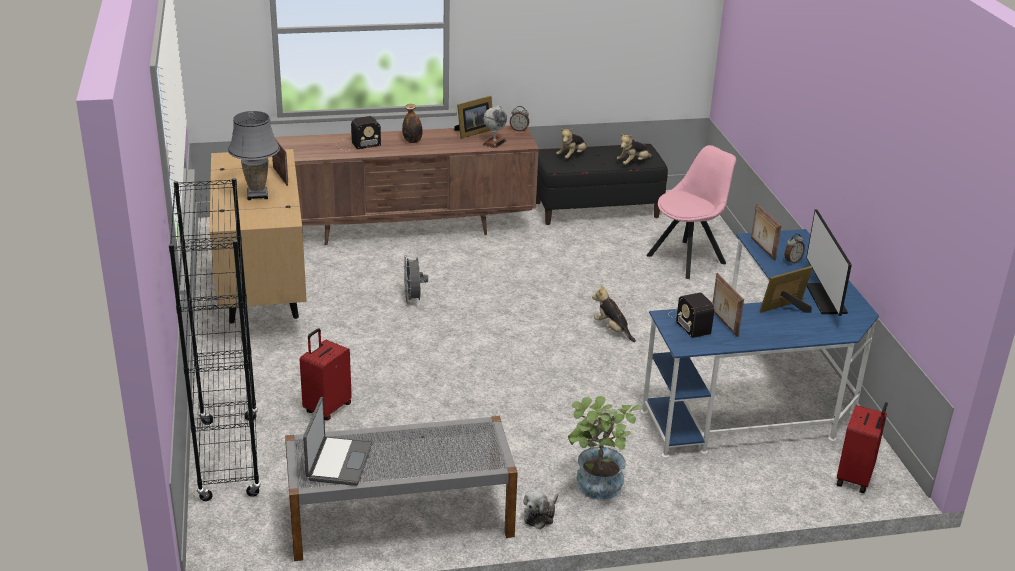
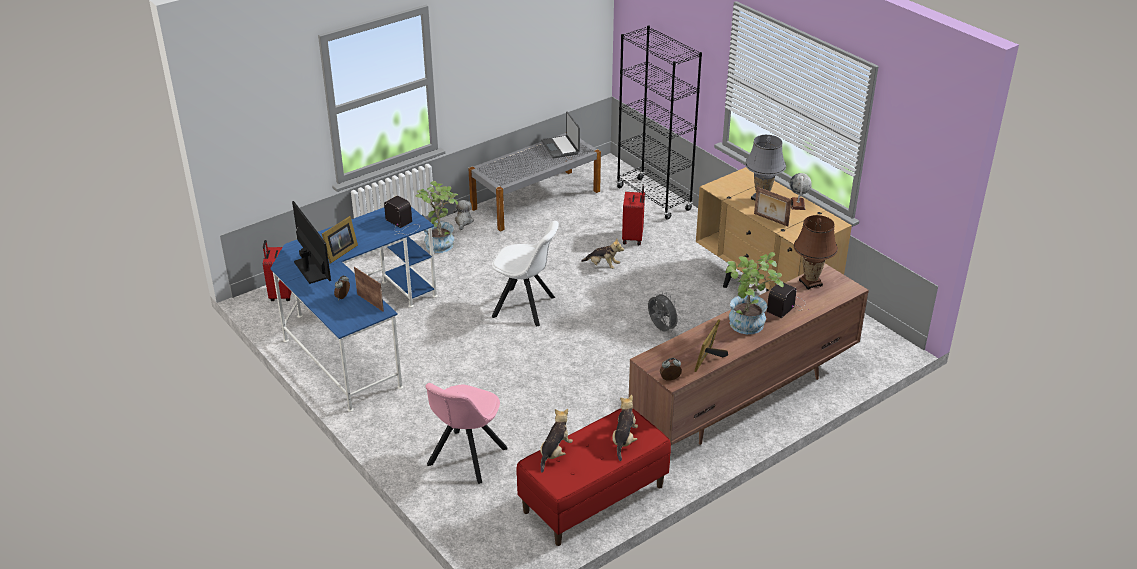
camera: 155 degrees right, 5 degrees up
(309, 153) = (810, 283): none -> brown table lamp
(412, 141) = (747, 327): bottle -> potted plant
(494, 142) = (675, 351): globe -> globe (797, 204)
(540, 365) = (525, 307): none -> white chair
(596, 209) = (593, 499): black bench -> red bench
(612, 329) = (492, 353): plush toy -> plush toy (603, 266)
(723, 323) = (380, 230): picture frame -> none

